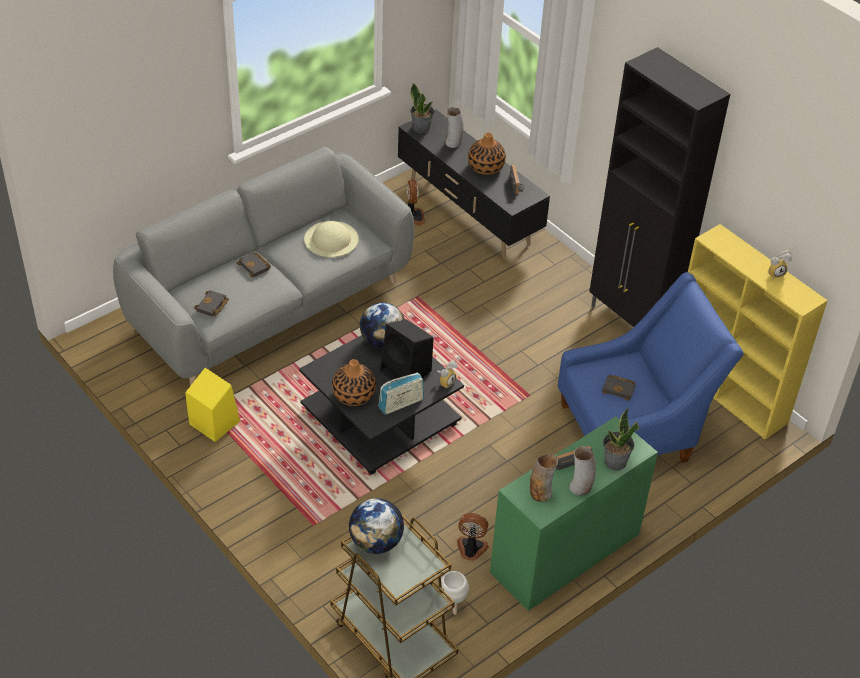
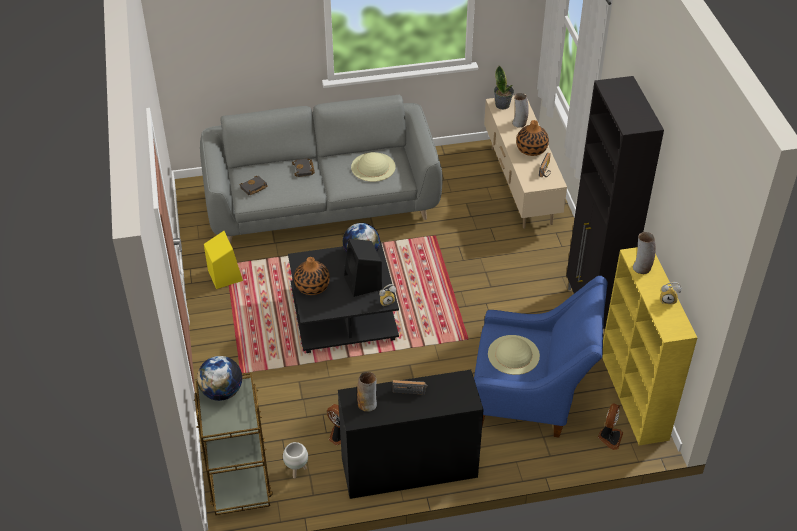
camera: 30 degrees right, 0 degrees up
(401, 404) = (341, 305): radio -> none
(413, 217) = (474, 175): fan -> fan (609, 437)
(468, 214) = (520, 186): black tv stand -> beige tv stand
(565, 553) = (409, 468): green desk -> black desk
(580, 487) = (400, 412): vase -> vase (642, 268)
(615, 461) = (443, 403): potted plant -> none
(619, 389) = (513, 354): black book -> beige hat

